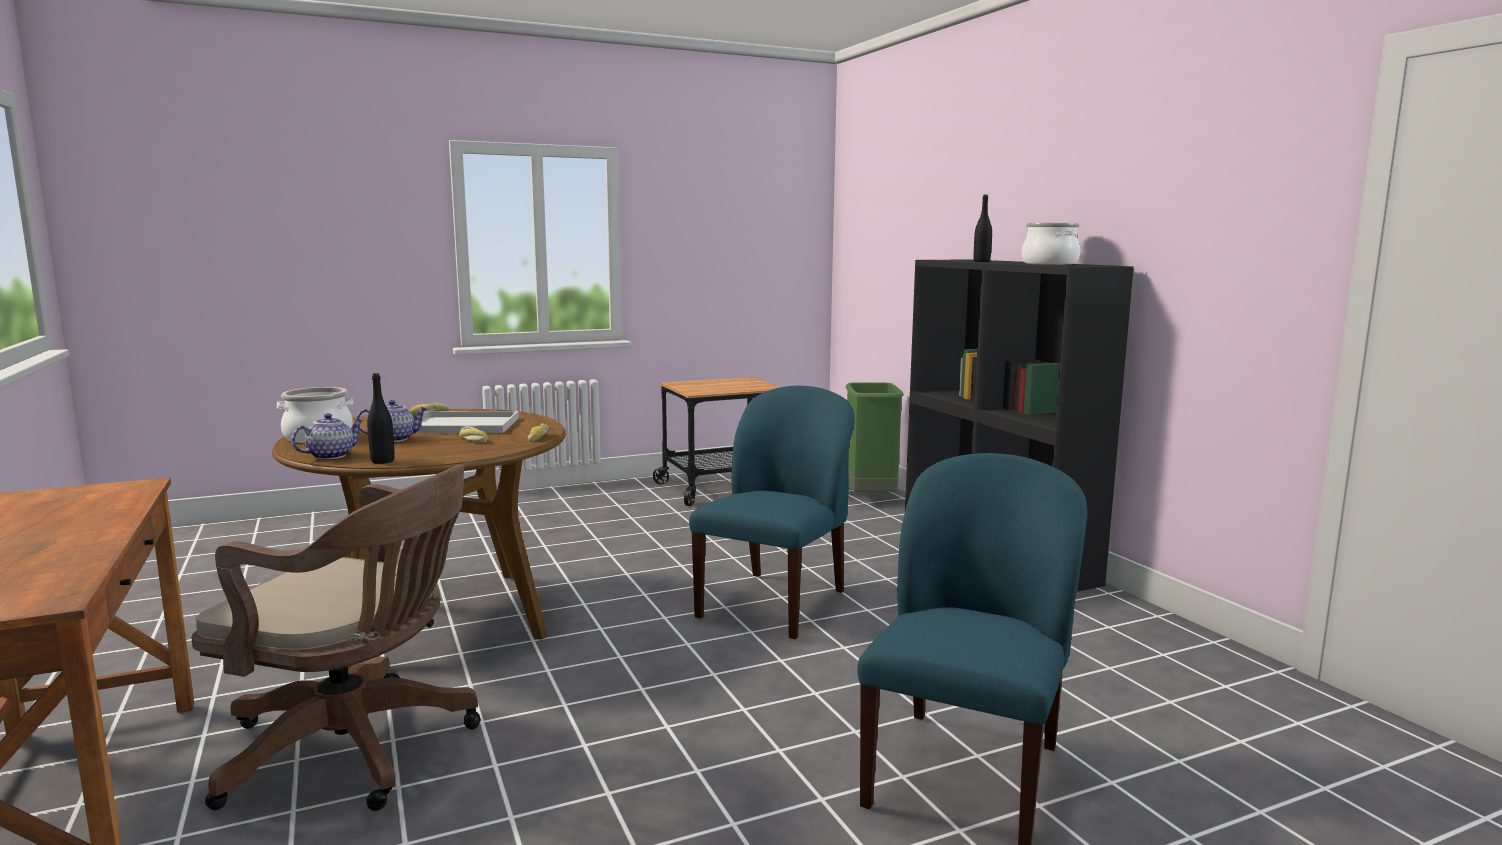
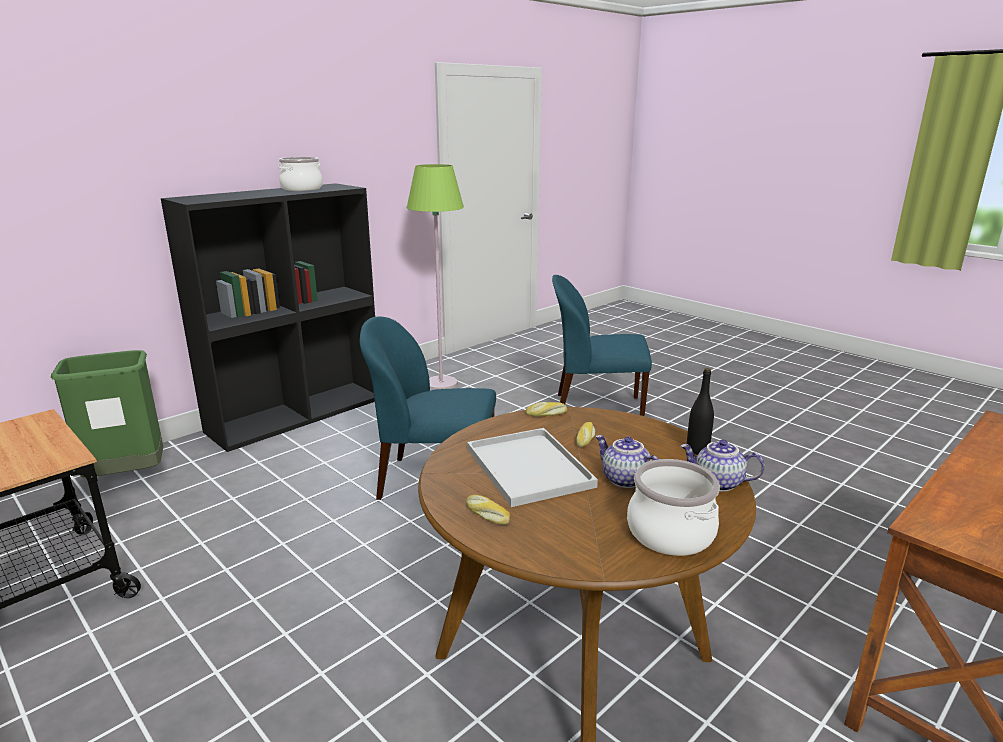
camera: 110 degrees left, 10 degrees up
(358, 750) = (770, 582): brown office chair -> none
(981, 261) = (263, 195): black bottle -> none
(1114, 645) = (441, 384): none -> green floor lamp

